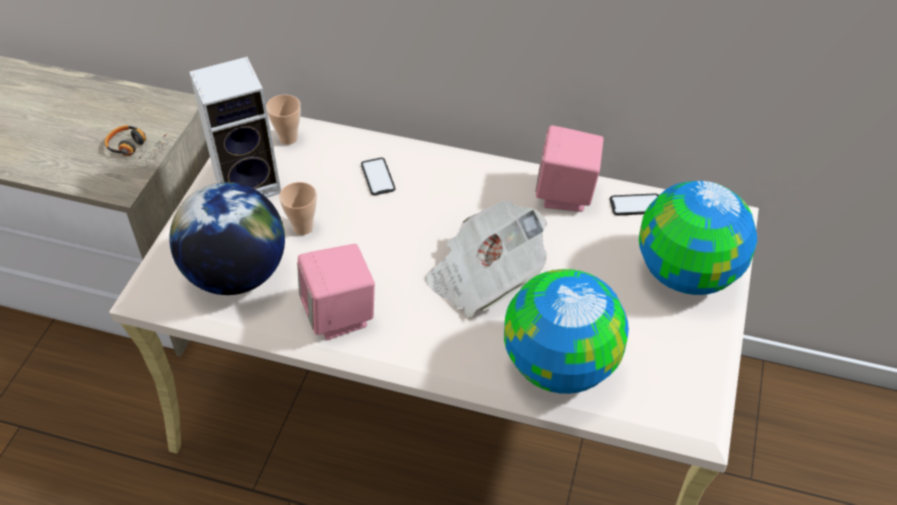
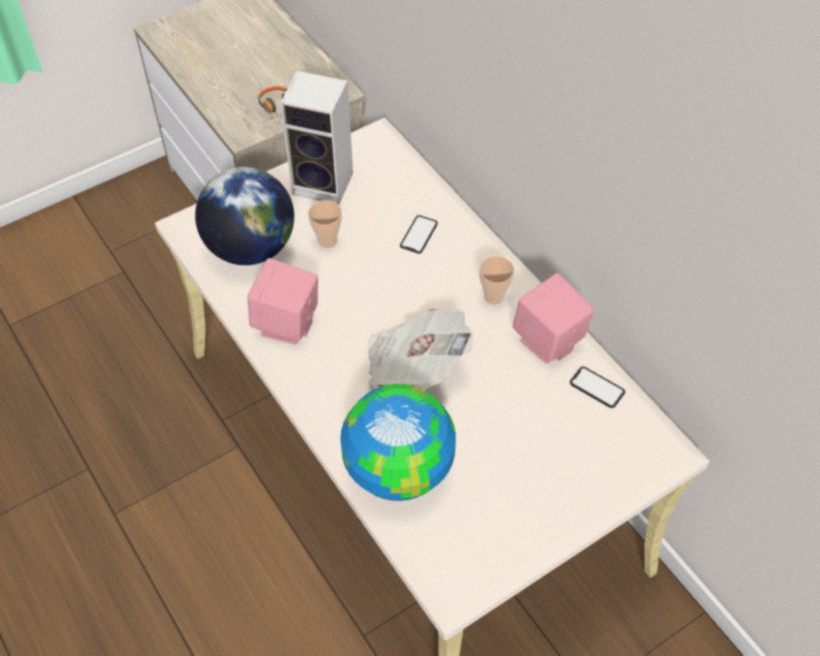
camera: 40 degrees right, 5 degrees up
(288, 138) = (385, 163): cup -> cup (494, 297)
(687, 274) = (575, 471): globe -> none

